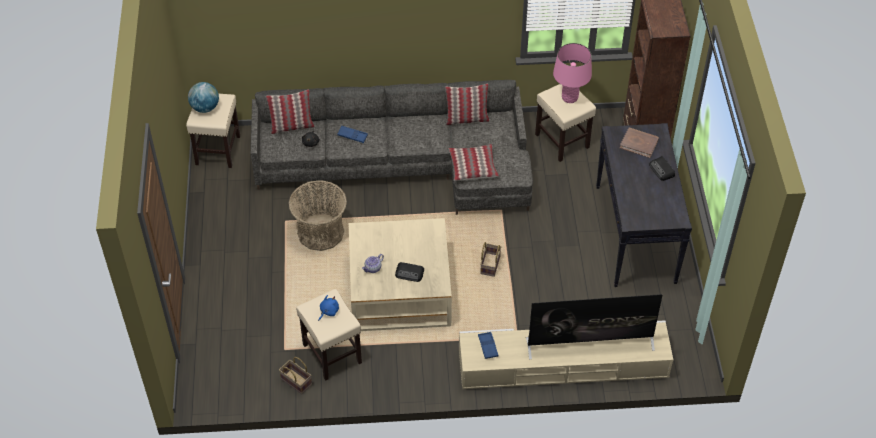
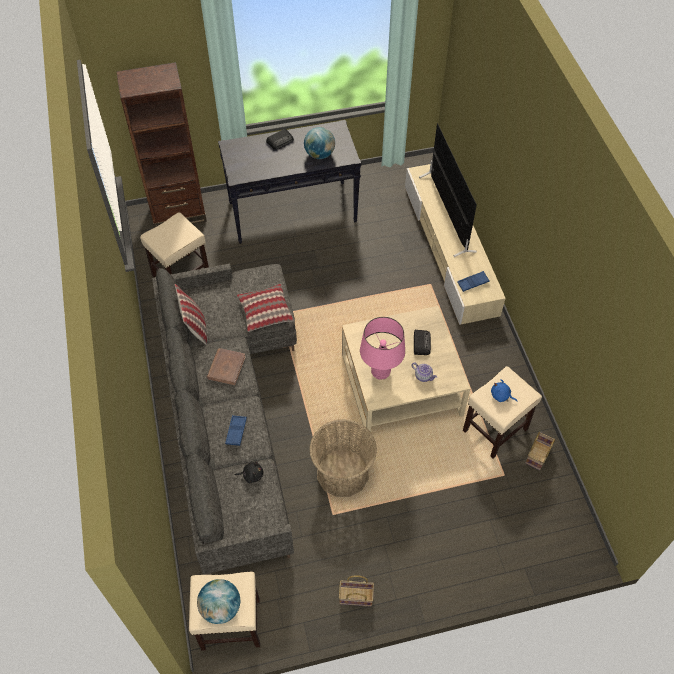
camera: 100 degrees left, 5 degrees up
(291, 126) = (227, 502): pillow -> none
(490, 264) = (352, 314): basket -> basket (355, 597)
(569, 98) = (169, 232): pink table lamp -> pink table lamp (380, 372)
(638, 199) = (319, 154): none -> globe
(639, 144) = (249, 158): brown book -> brown book (226, 367)

